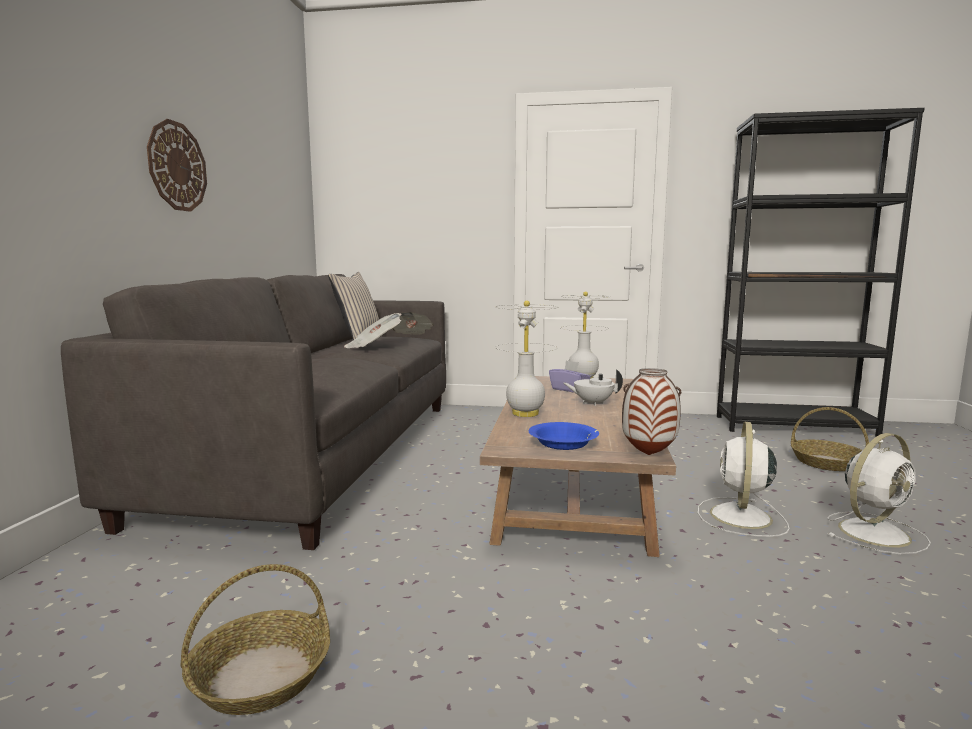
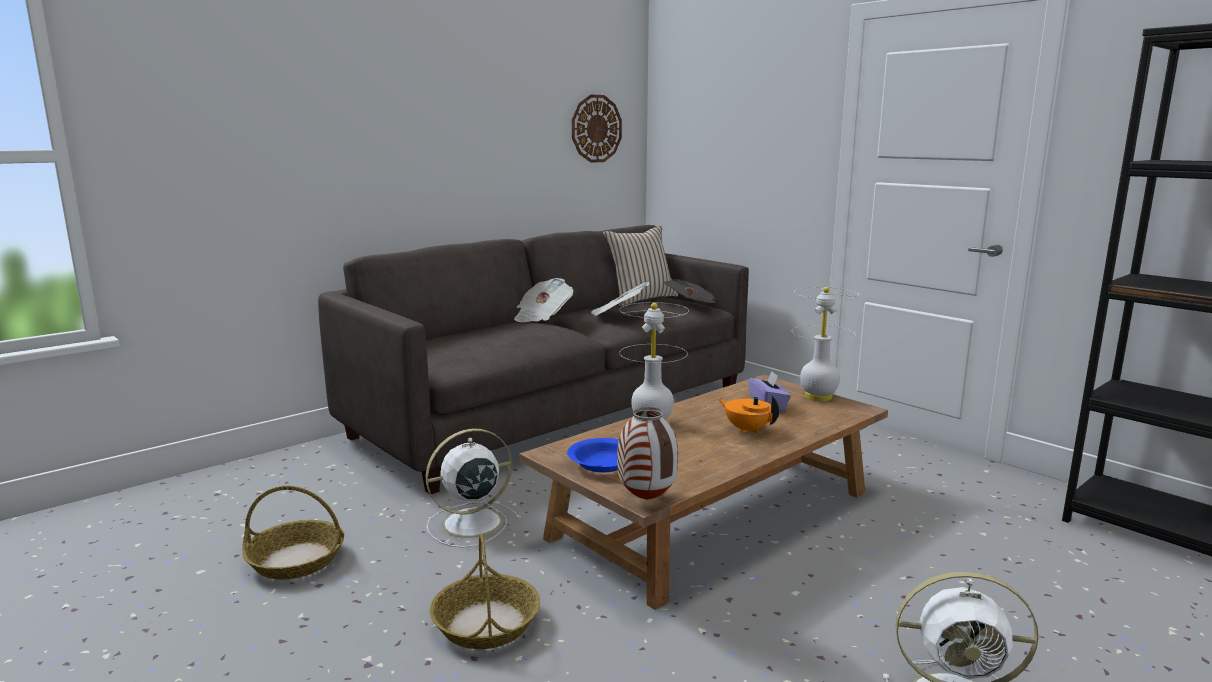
camera: 40 degrees right, 5 degrees up
(177, 166) = (450, 139): wall clock -> wall clock (596, 128)
(312, 353) = (542, 317): none -> newspaper
(592, 403) = (747, 429): white teapot -> orange teapot
(740, 517) = (821, 615): white fan -> white fan (469, 524)
(826, 462) = (1117, 609): basket -> basket (485, 623)

